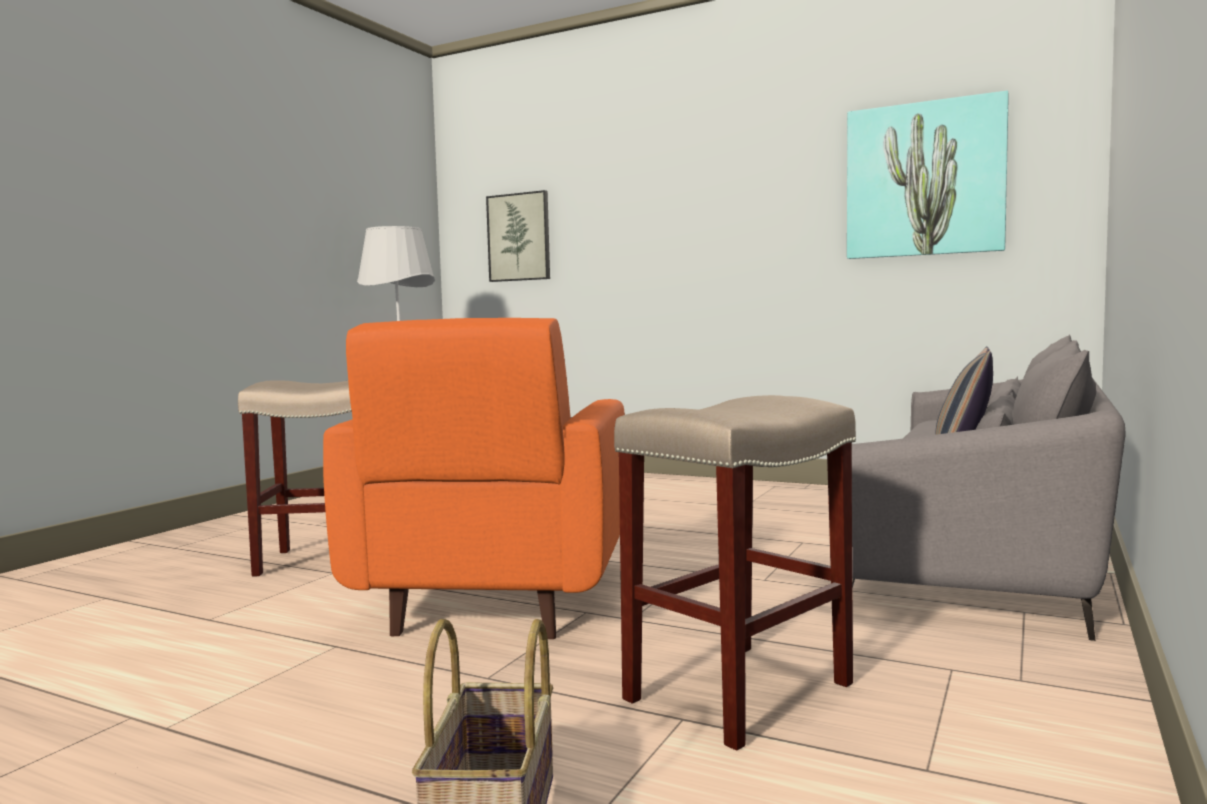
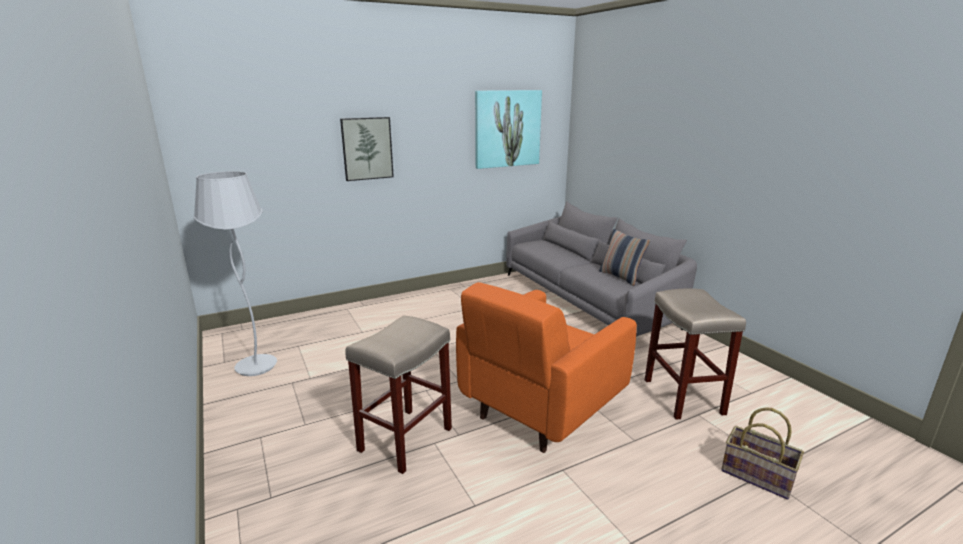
camera: 55 degrees left, 15 degrees up
(495, 600) = (540, 409): orange armchair -> orange armchair turned 90 degrees clockwise
(519, 237) = (254, 156): picture -> picture (367, 148)

